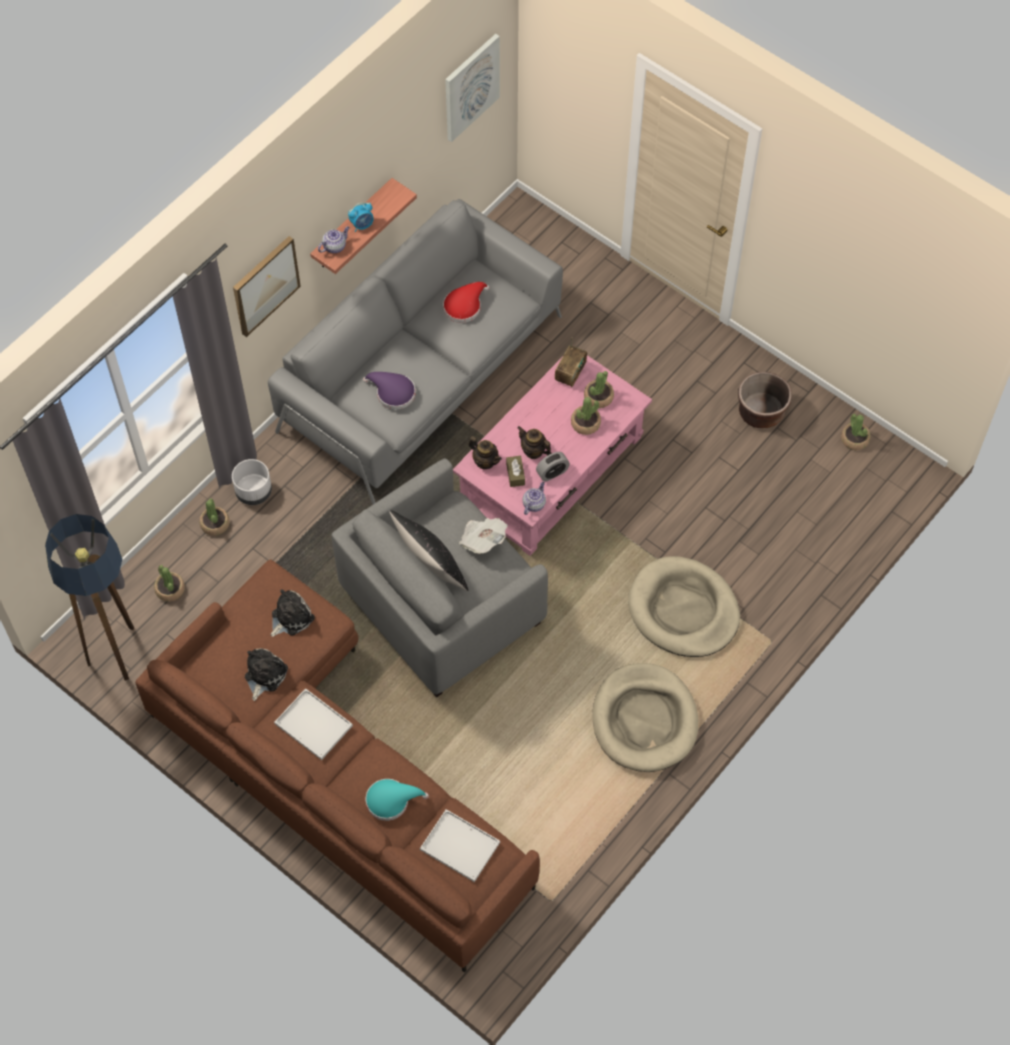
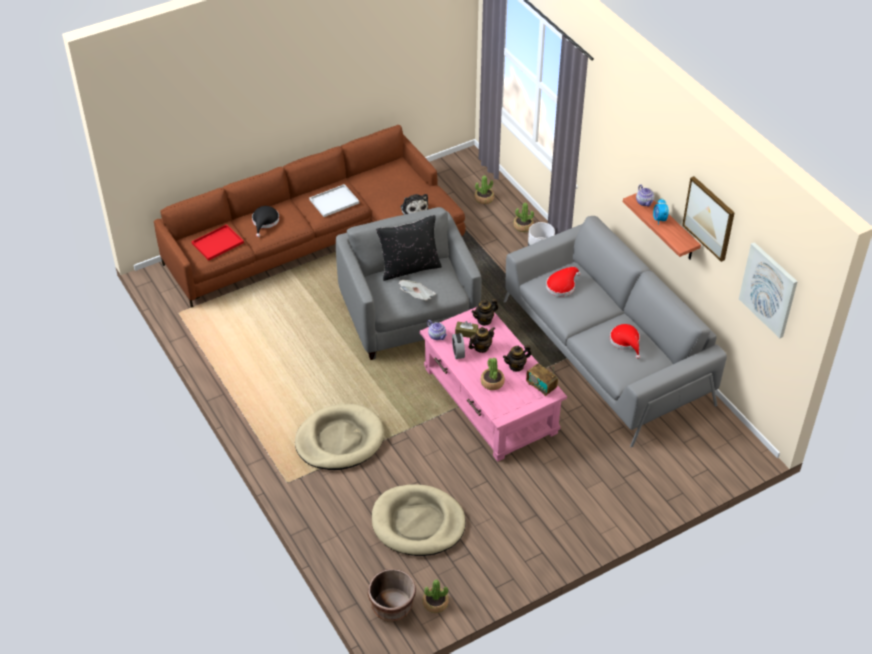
camera: 110 degrees right, 15 degrees down
(118, 651) = (451, 171): floor lamp -> none
(264, 675) = (380, 190): plush toy -> none
(265, 285) = (616, 156): picture -> picture (709, 218)
(391, 800) = (265, 222): turquoise hat -> black hat
(392, 393) = (562, 285): purple hat -> red hat
(461, 846) = (217, 244): white tray -> red tray
(548, 406) = (516, 366): none -> teapot
(598, 397) = (512, 396): potted plant -> none
(644, 720) = (269, 393): beige dog bed -> beige dog bed (418, 523)
(761, 412) = (488, 547): brown planter -> brown planter (392, 606)

